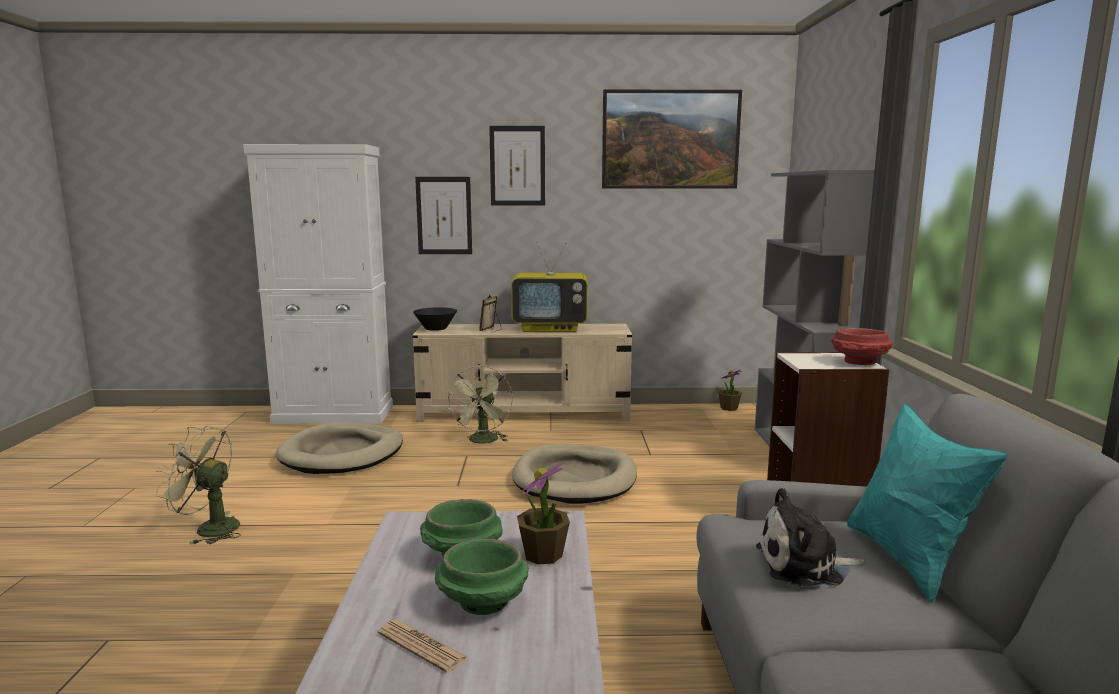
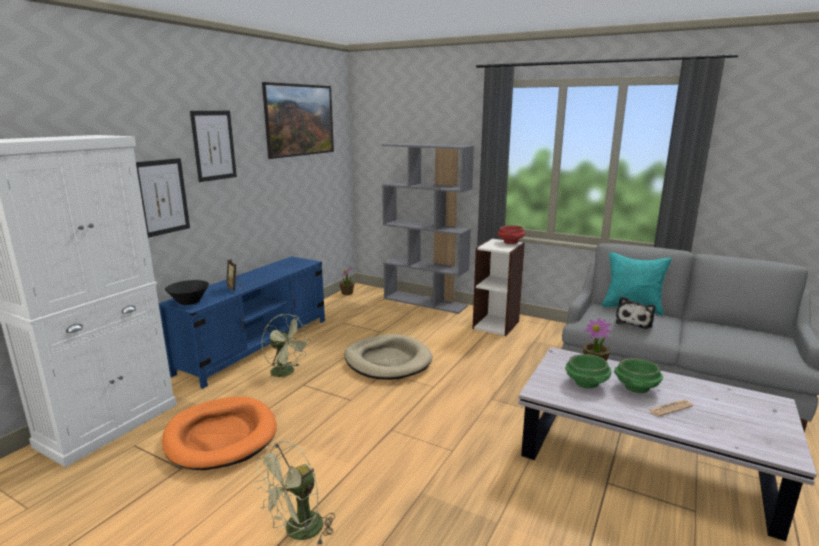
camera: 60 degrees left, 5 degrees up
(342, 454) = (221, 436): beige dog bed -> orange dog bed
(525, 413) = (257, 345): beige tv stand -> blue tv stand
(551, 328) = (266, 273): television -> none

